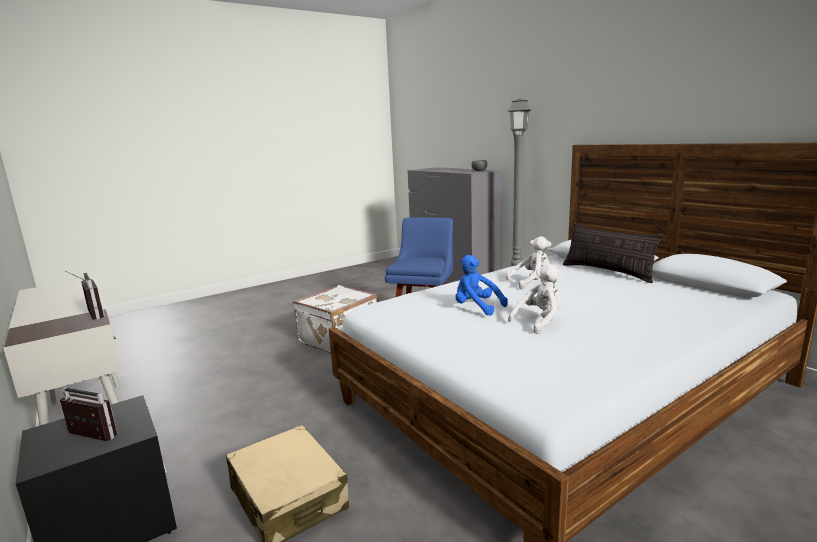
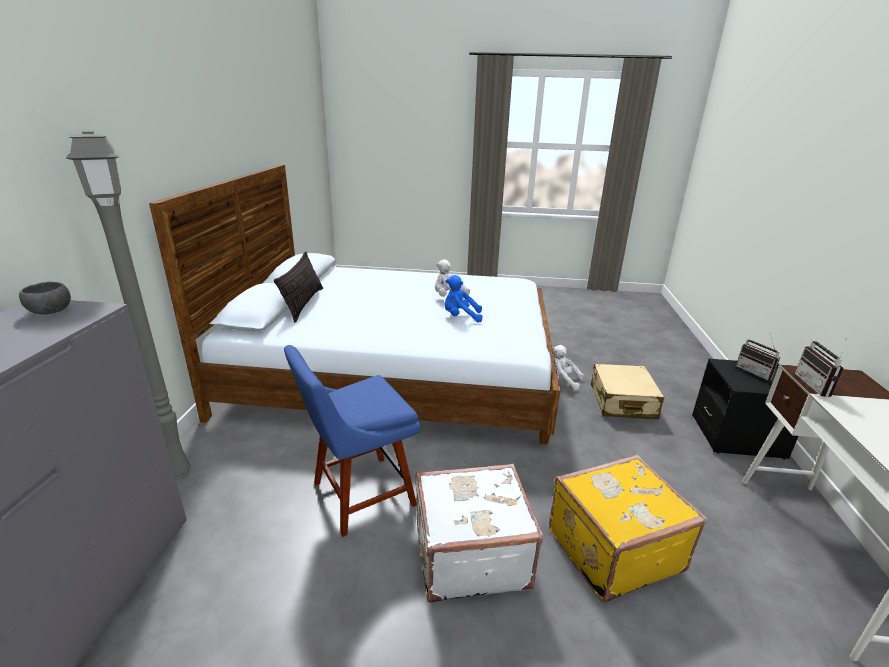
camera: 140 degrees left, 10 degrees up
(261, 369) = (611, 548): none -> yellow suitcase
(476, 308) = (460, 317): blue plush toy -> blue plush toy turned 105 degrees clockwise
(531, 282) = (373, 318): white plush toy -> white plush toy (561, 381)

